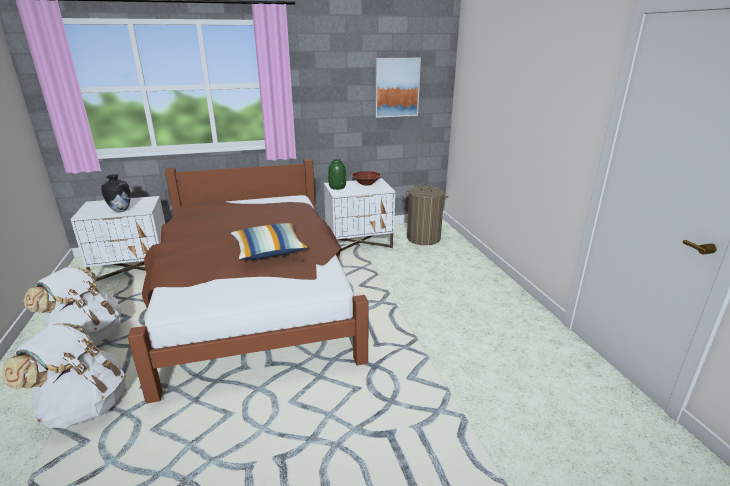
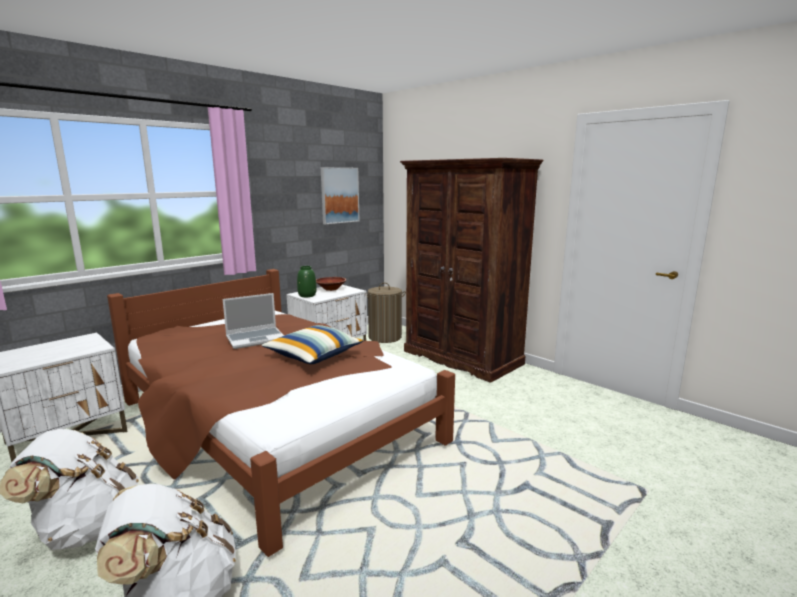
camera: 30 degrees left, 10 degrees down
(120, 210) = (61, 354): vase -> none
(249, 224) = (256, 338): none -> laptop
(476, 279) = (461, 357): none -> brown wardrobe

